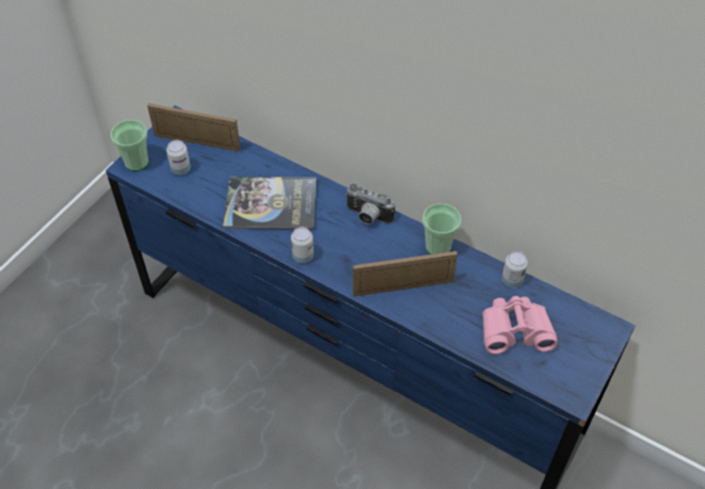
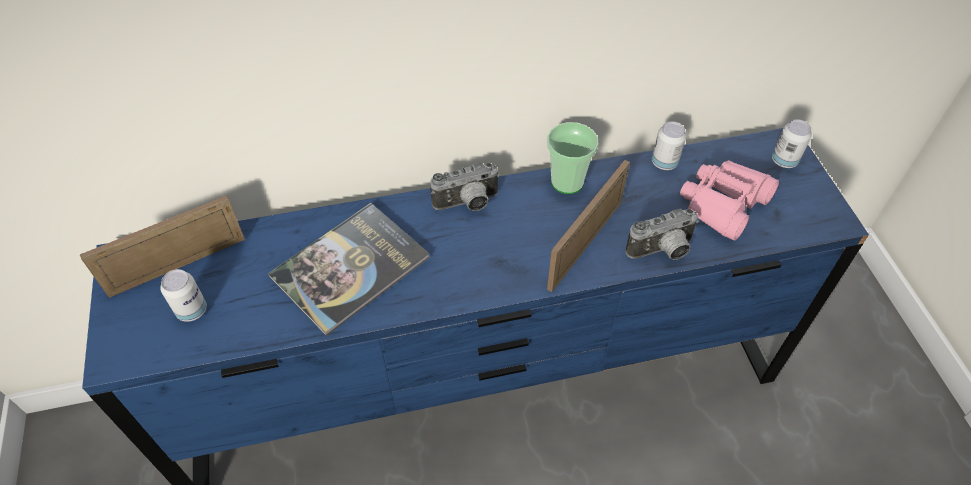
camera: 45 degrees left, 0 degrees up
(136, 162) = (119, 346): cup -> none
(303, 256) = (451, 294): can -> can (784, 161)
(441, 326) = (662, 251): none -> camera

